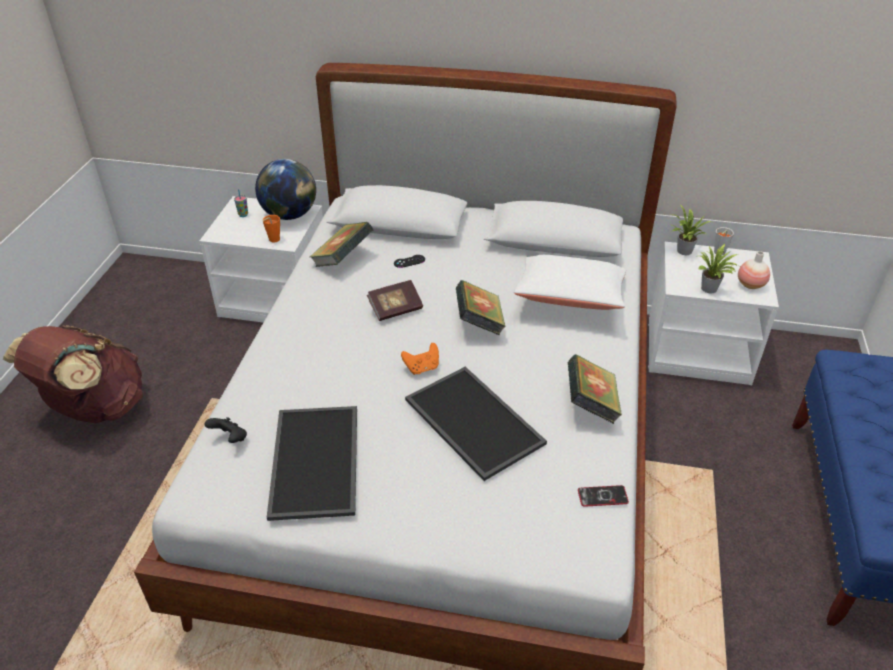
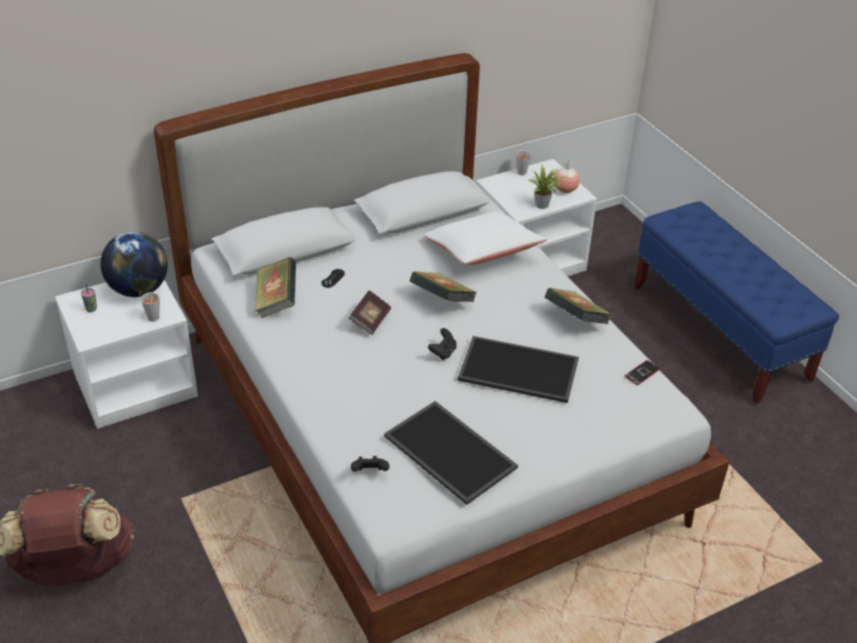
camera: 40 degrees left, 0 degrees up
(272, 240) = (153, 319): orange cup -> grey cup
(422, 368) = (443, 352): orange game controller -> black game controller
(682, 251) = (496, 183): potted plant -> none

